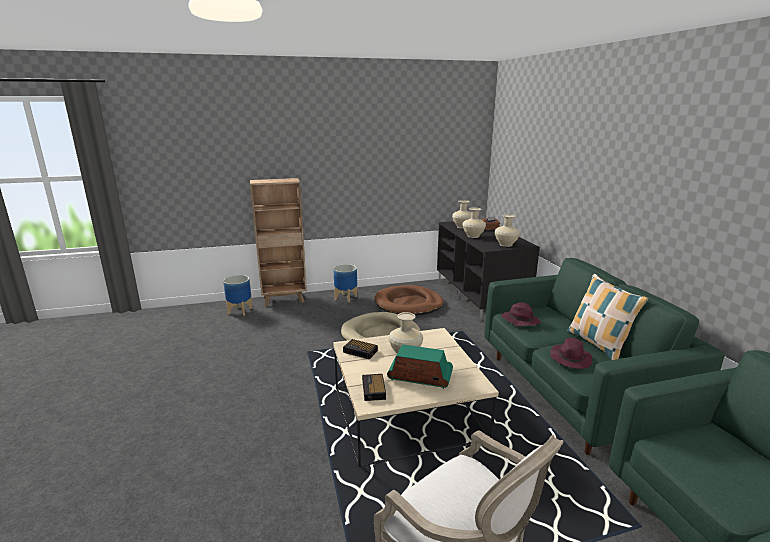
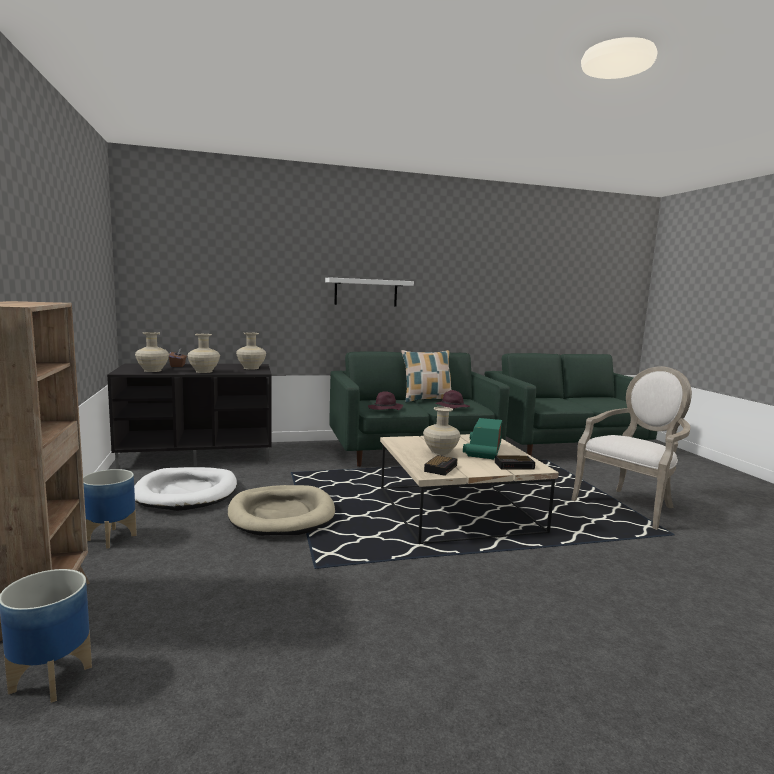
camera: 90 degrees left, 10 degrees down
(408, 304) = (187, 492): brown dog bed -> white dog bed
(619, 196) = (366, 292): none -> white shelf

